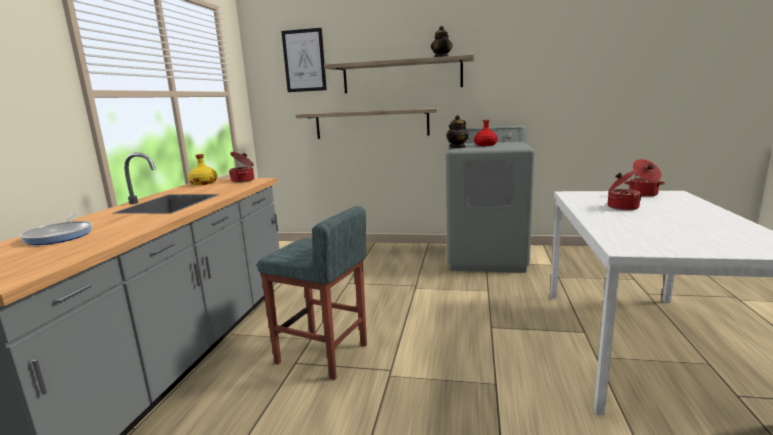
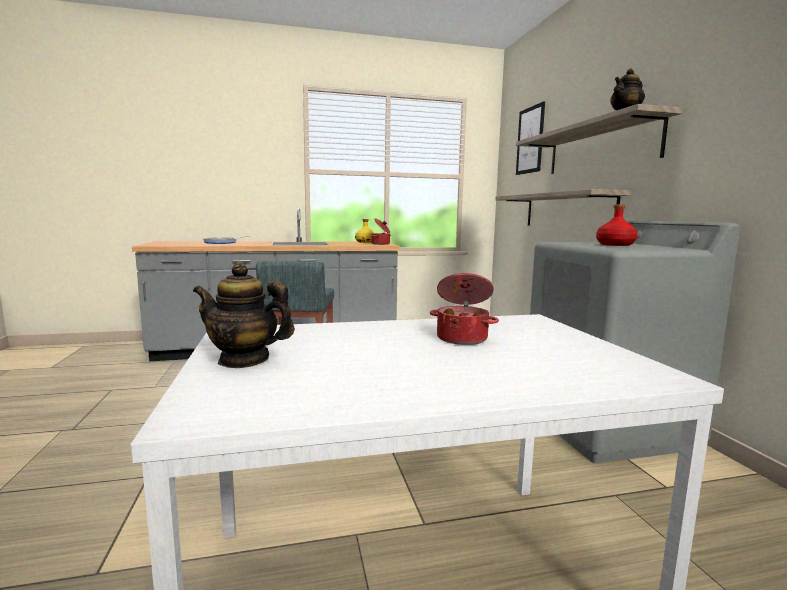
camera: 65 degrees right, 5 degrees down
(457, 147) = (571, 242): teapot -> teapot (244, 360)
(643, 194) = (598, 353): cooking pot -> none

